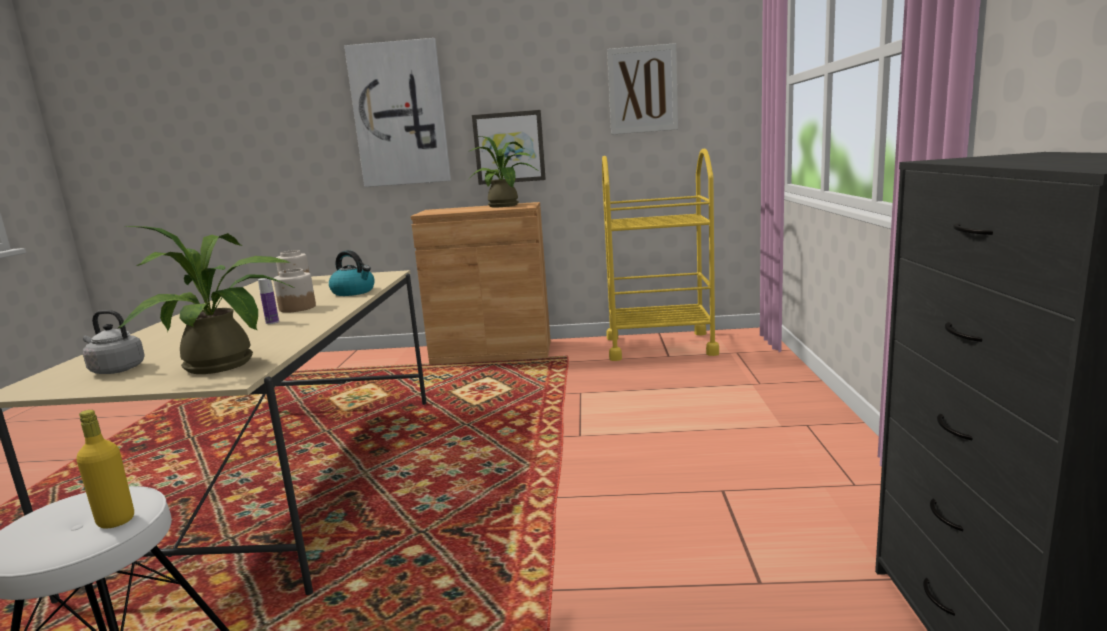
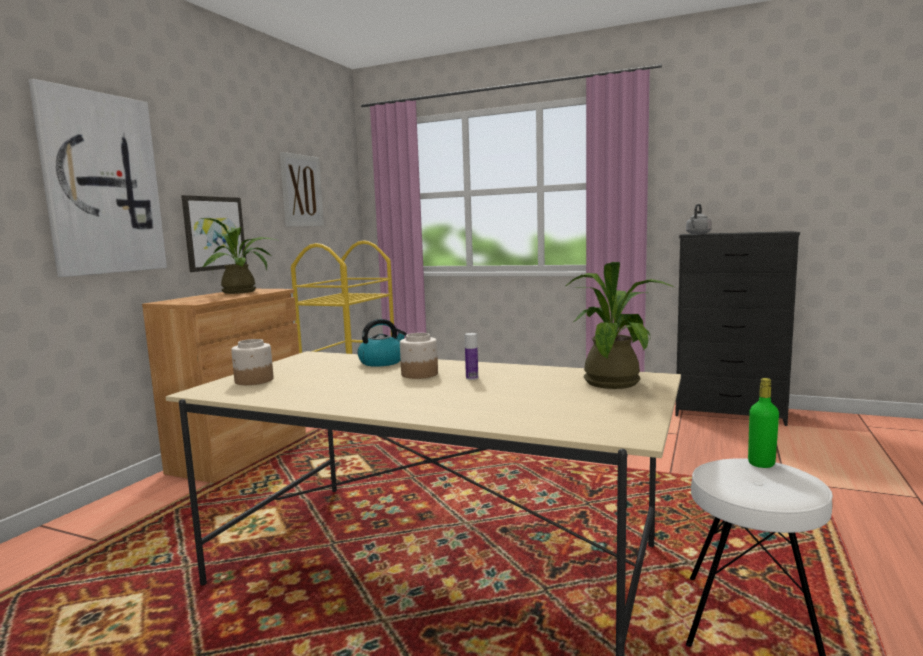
camera: 70 degrees left, 5 degrees down
(116, 369) = (589, 410): grey kettle -> grey kettle (697, 234)
(116, 520) = (761, 463): yellow bottle -> green bottle

